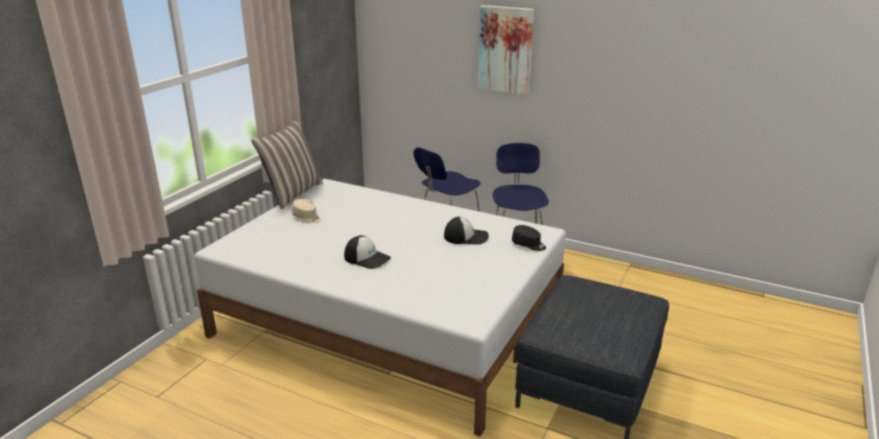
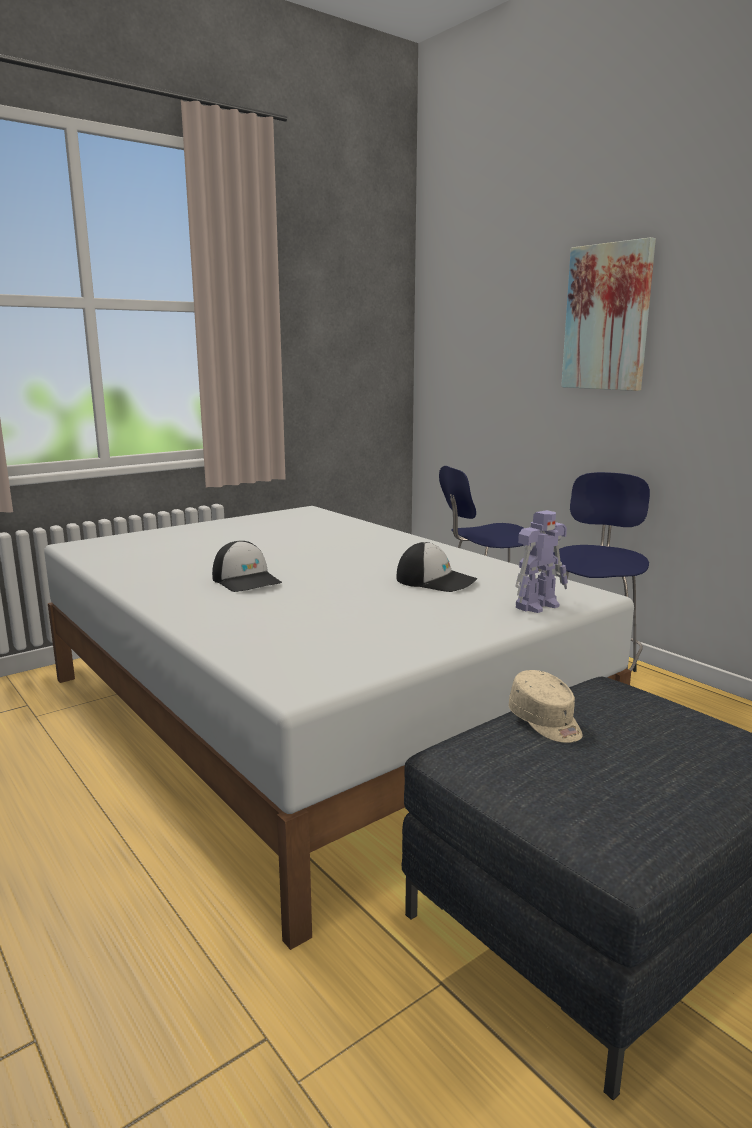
camera: 25 degrees right, 10 degrees down
(292, 193) = (250, 512): pillow -> none
(307, 217) = (232, 533): beige cap -> beige cap (546, 722)
(528, 245) = (538, 605): black cap -> toy robot

